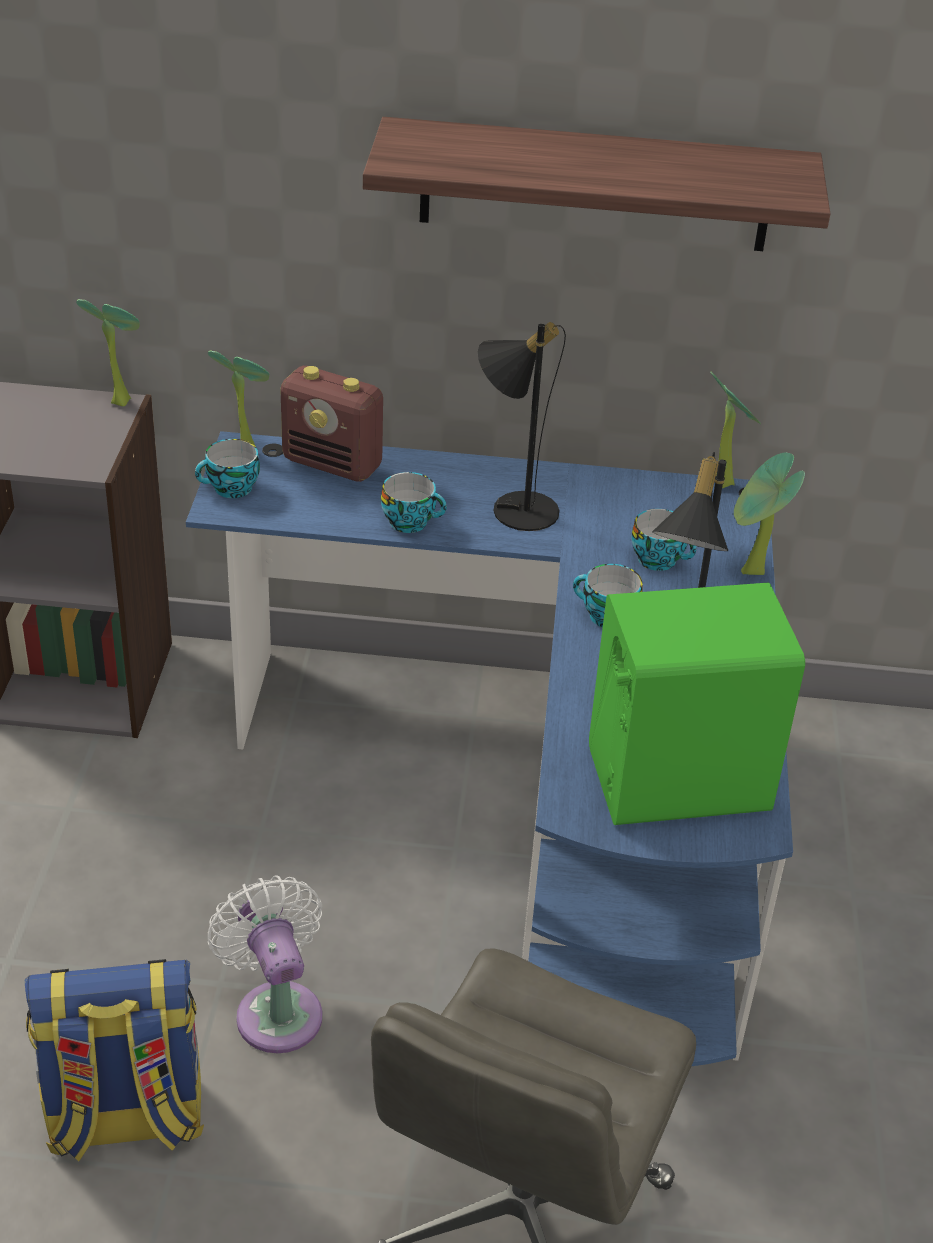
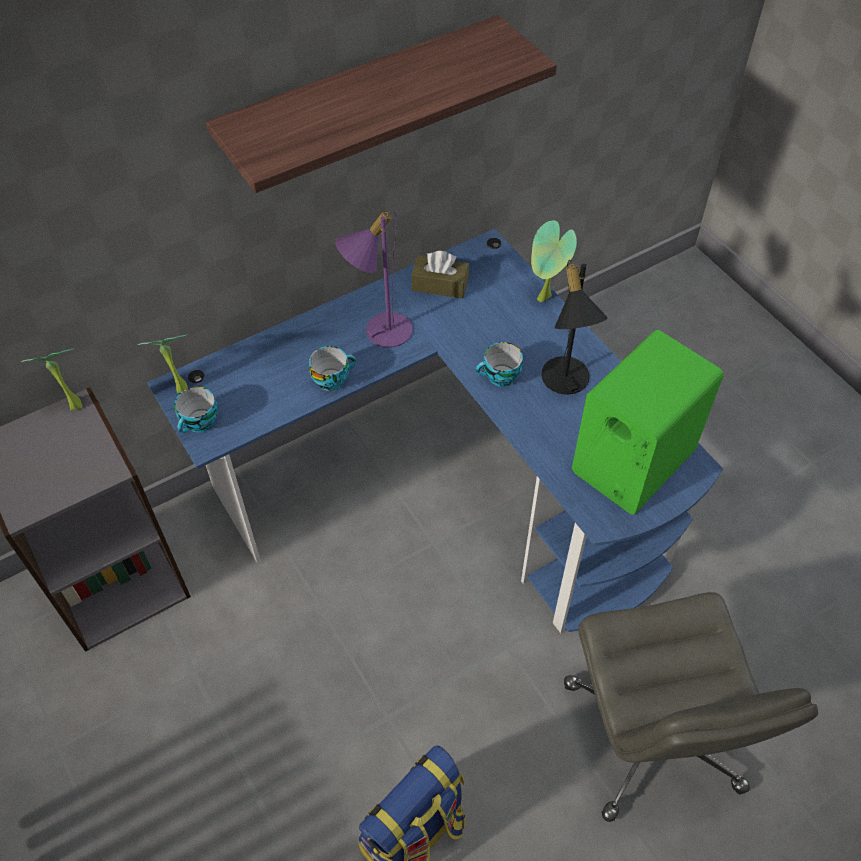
camera: 35 degrees left, 15 degrees up
(276, 1009) = (431, 710): white fan -> none
(333, 464) = (245, 364): radio -> none
(514, 506) = (379, 330): black table lamp -> purple table lamp
(635, 500) = (440, 285): none -> brown tissue box
(660, 559) = (491, 319): cup -> none
(724, 481) = (474, 242): potted plant -> none

